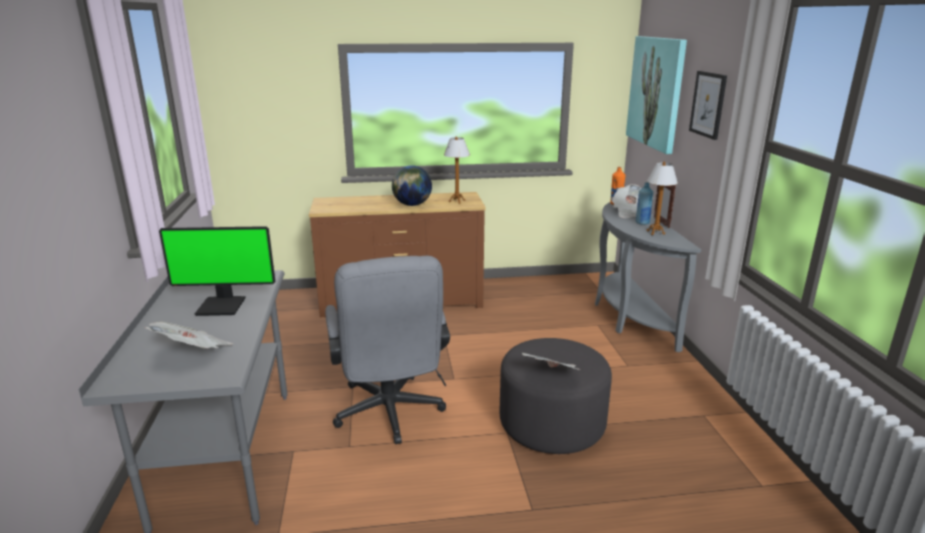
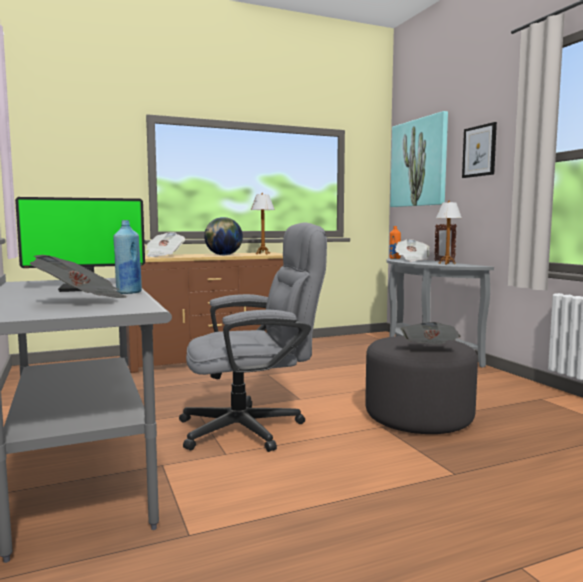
camera: 15 degrees left, 15 degrees down
(352, 203) = (163, 256): none -> newspaper
(390, 415) = (253, 428): grey office chair -> grey office chair turned 75 degrees counterclockwise
(642, 223) = (429, 262): blue bottle -> blue bottle (128, 292)

